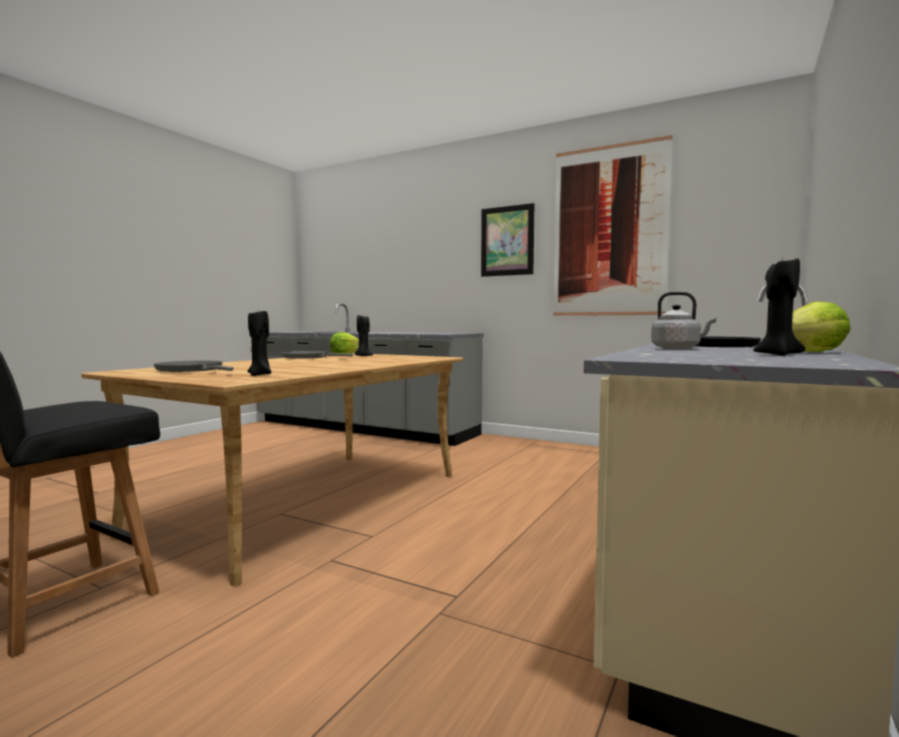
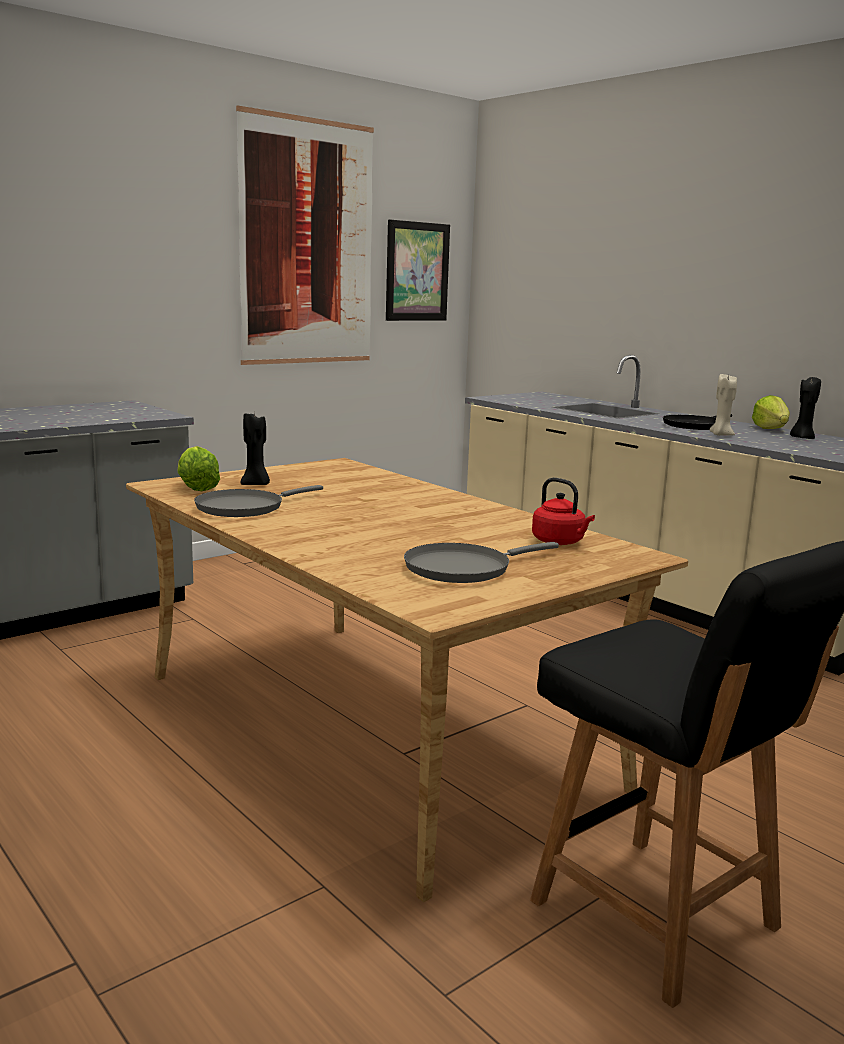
camera: 70 degrees left, 10 degrees up
(260, 374) = (560, 542): black candle -> red kettle
(507, 241) = (162, 237): picture -> picture (417, 271)
(678, 348) = (720, 435): grey kettle -> beige candle

